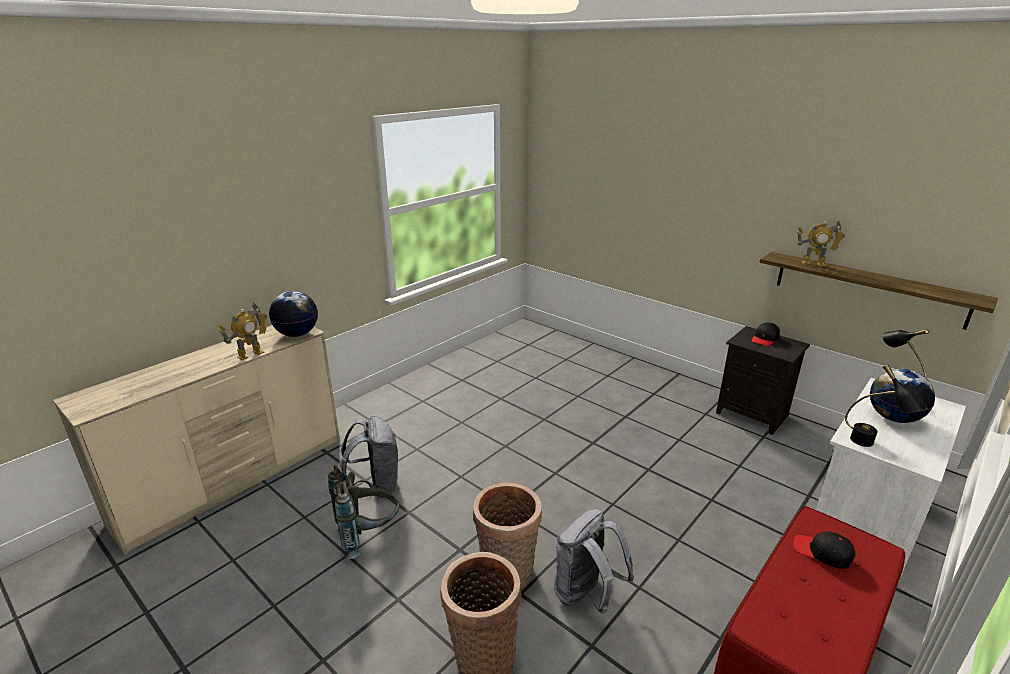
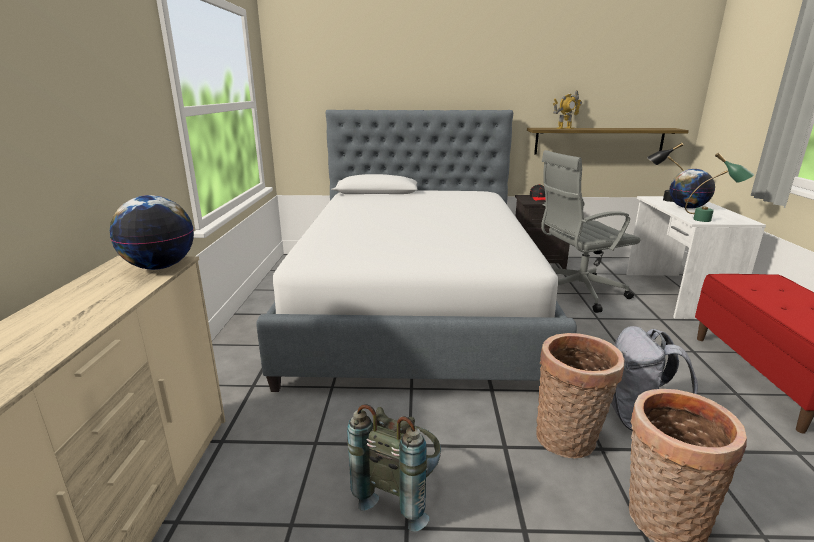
camera: 40 degrees left, 5 degrees down
(250, 354) = (121, 302): toy robot -> none
(375, 486) = (336, 441): grey backpack -> none
(560, 411) = (416, 305): none -> bed
(738, 464) = (576, 293): none -> grey office chair
(822, 553) = (763, 291): black cap -> none
(871, 446) = (711, 220): black table lamp -> green table lamp

